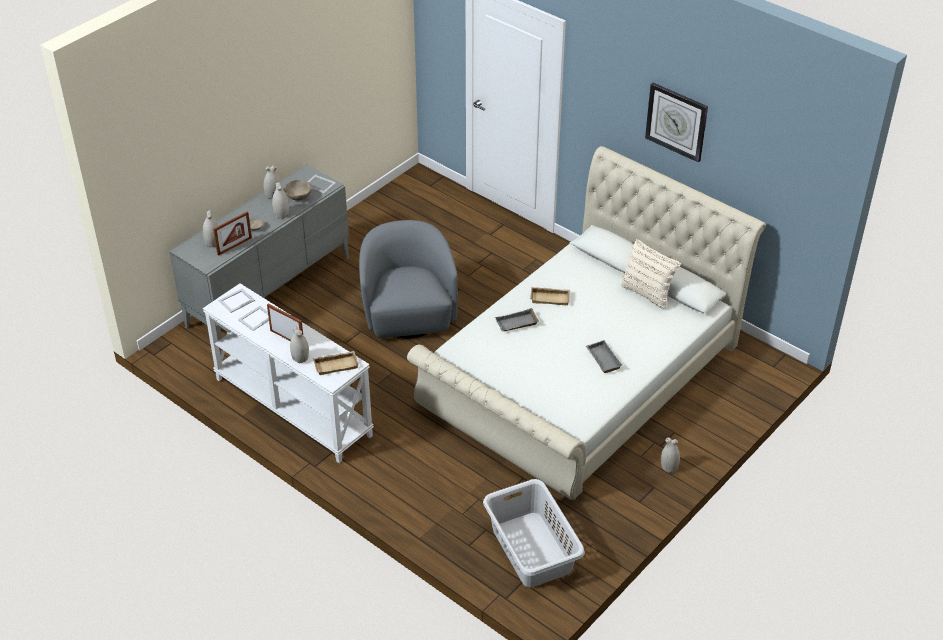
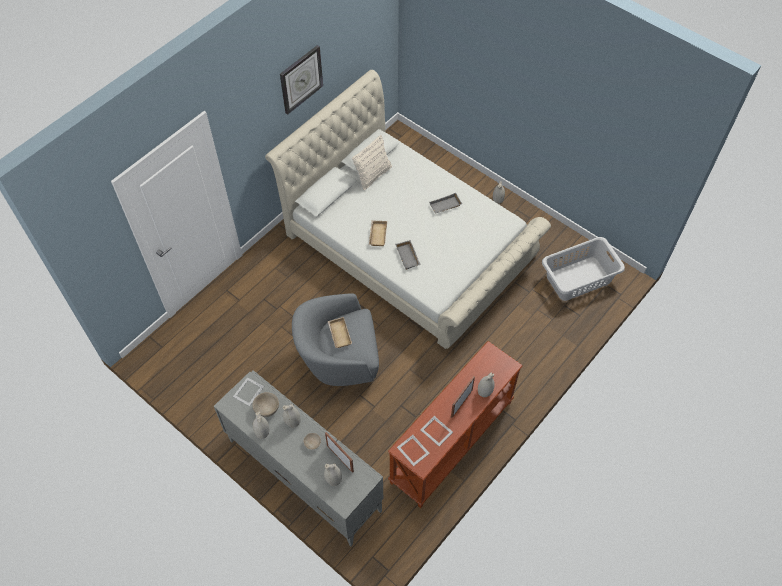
camera: 90 degrees left, 15 degrees up
(291, 407) = (452, 442): white console table -> brown console table
(336, 364) = (490, 364): beige tray -> beige tray (338, 334)

